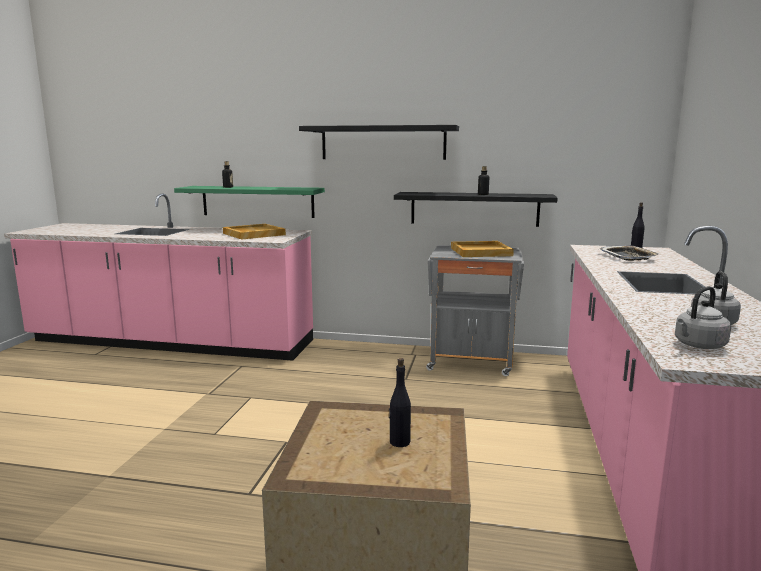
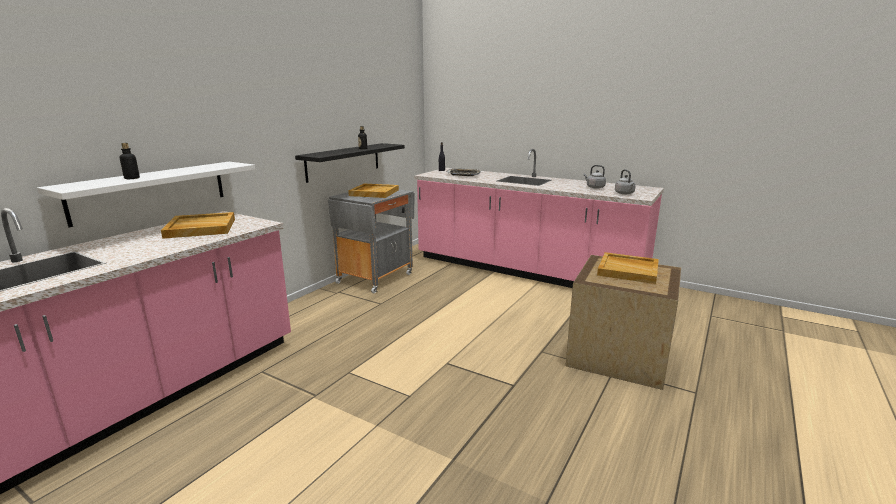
camera: 70 degrees left, 5 degrees up
(257, 201) = (151, 191): green shelf -> white shelf
(383, 143) = (276, 110): black shelf -> none
(399, 442) = (628, 270): black bottle -> beige tray

